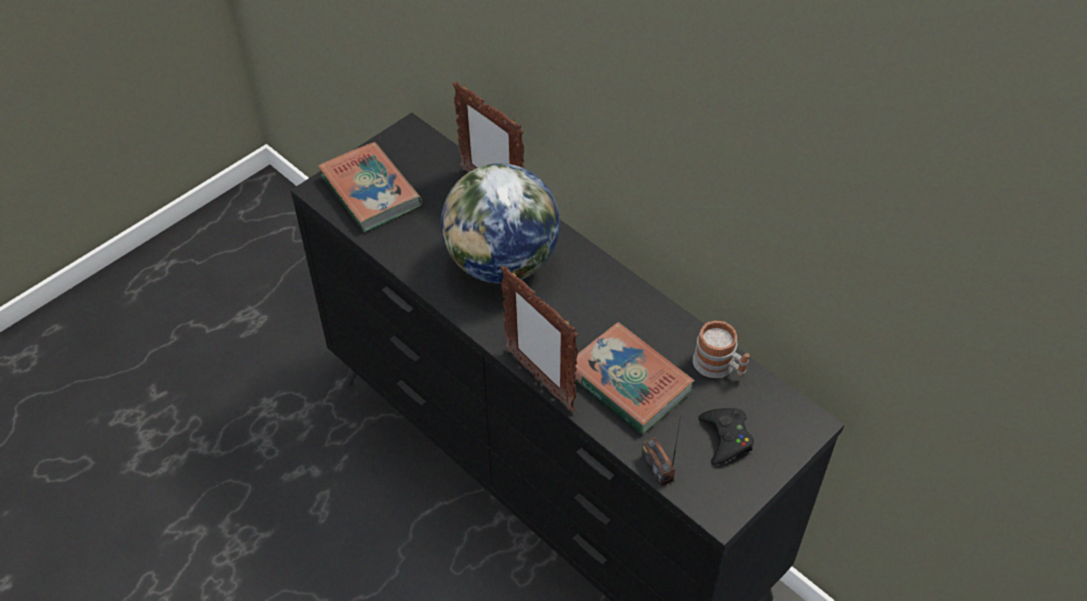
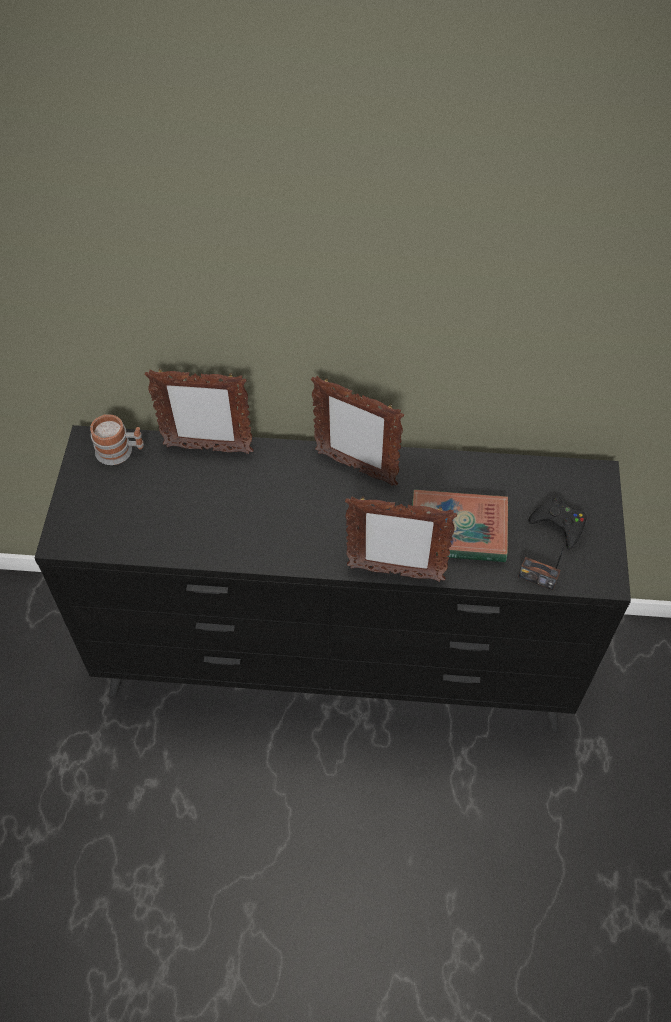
camera: 40 degrees left, 5 degrees up
(371, 191) = (108, 513): book -> none
(502, 263) = (275, 502): globe -> none
(594, 277) = (355, 468): none -> picture frame
(719, 366) = (504, 475): mug -> mug (120, 451)

